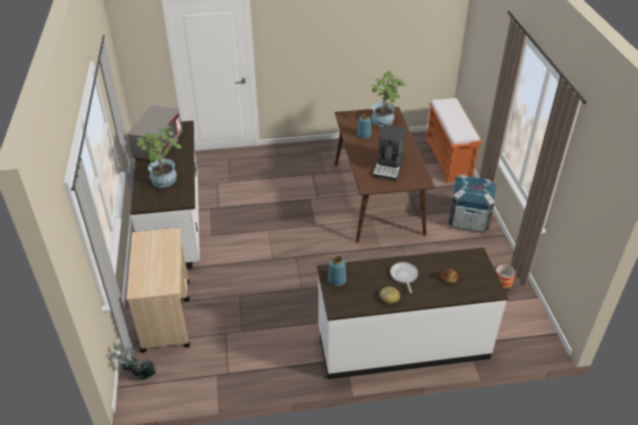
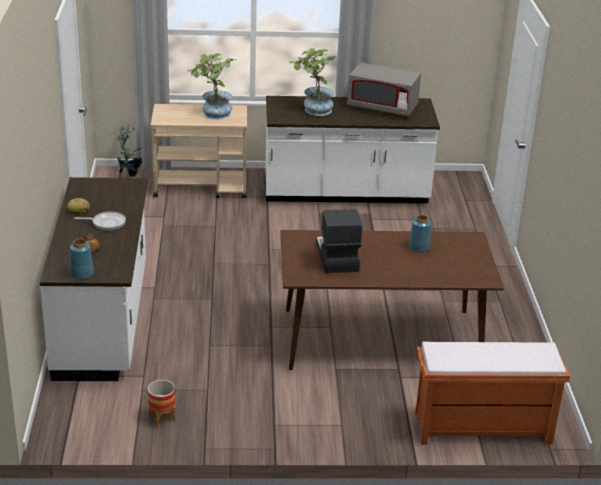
camera: 95 degrees right, 10 degrees down
(337, 280) = (119, 186): blue vase -> blue vase (82, 274)
(385, 122) = (455, 269): potted plant -> potted plant (213, 114)
(389, 167) = (336, 257): coffee machine -> coffee machine turned 60 degrees clockwise
(469, 219) = (319, 419): crate -> none

